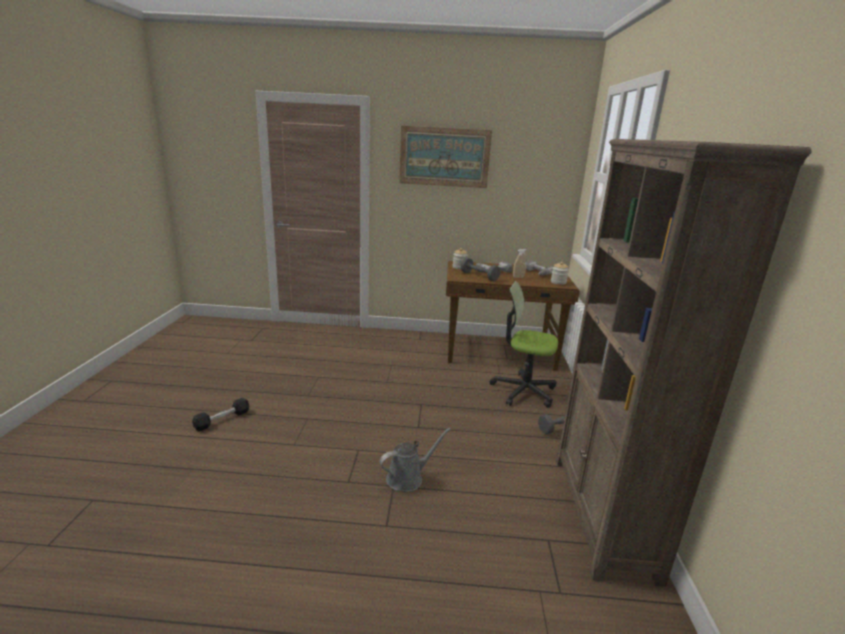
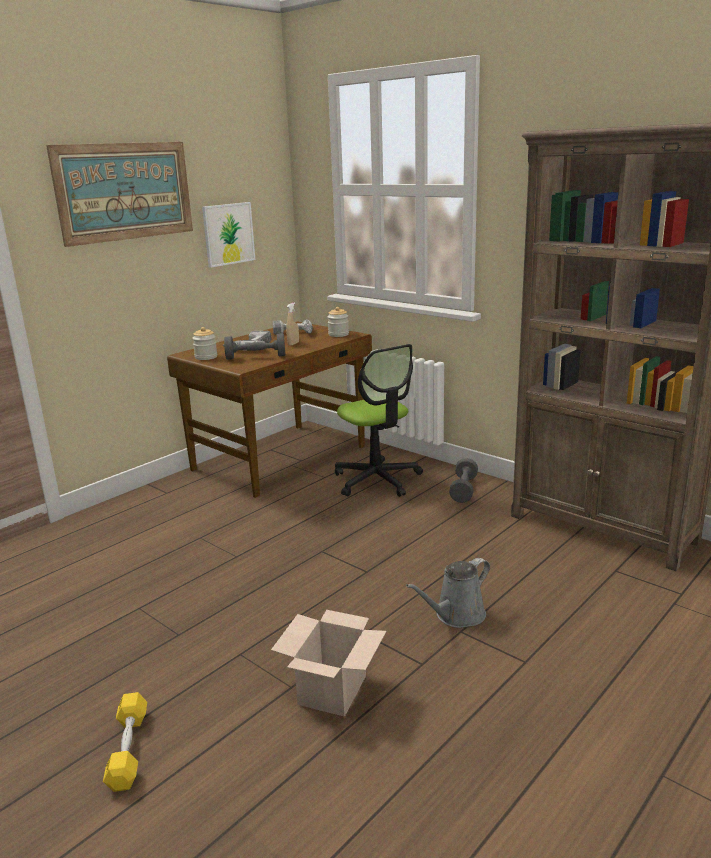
camera: 50 degrees left, 0 degrees up
(222, 419) = (128, 749): black dumbbell -> yellow dumbbell
(302, 458) = (332, 688): none -> cardboard box
(408, 478) = (456, 616): grey watering can -> grey watering can turned 135 degrees counterclockwise
(516, 195) = (228, 234): none -> picture
(523, 391) = (377, 480): office chair -> office chair turned 90 degrees counterclockwise

